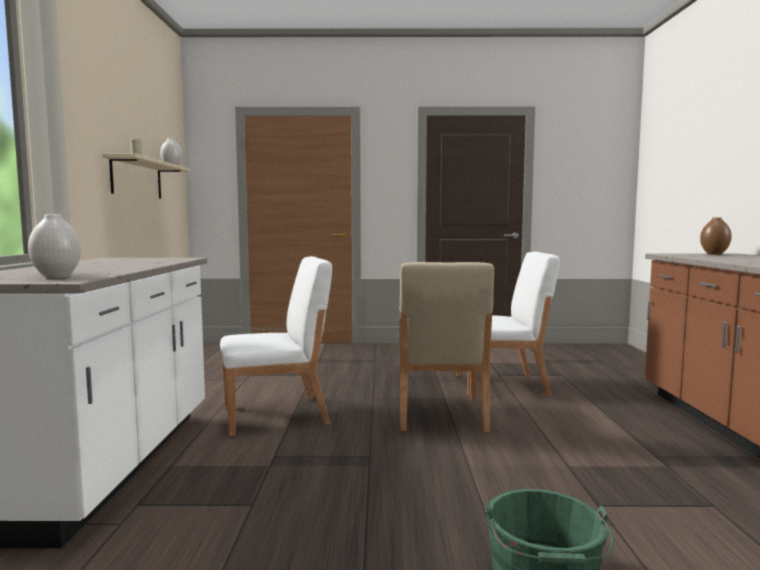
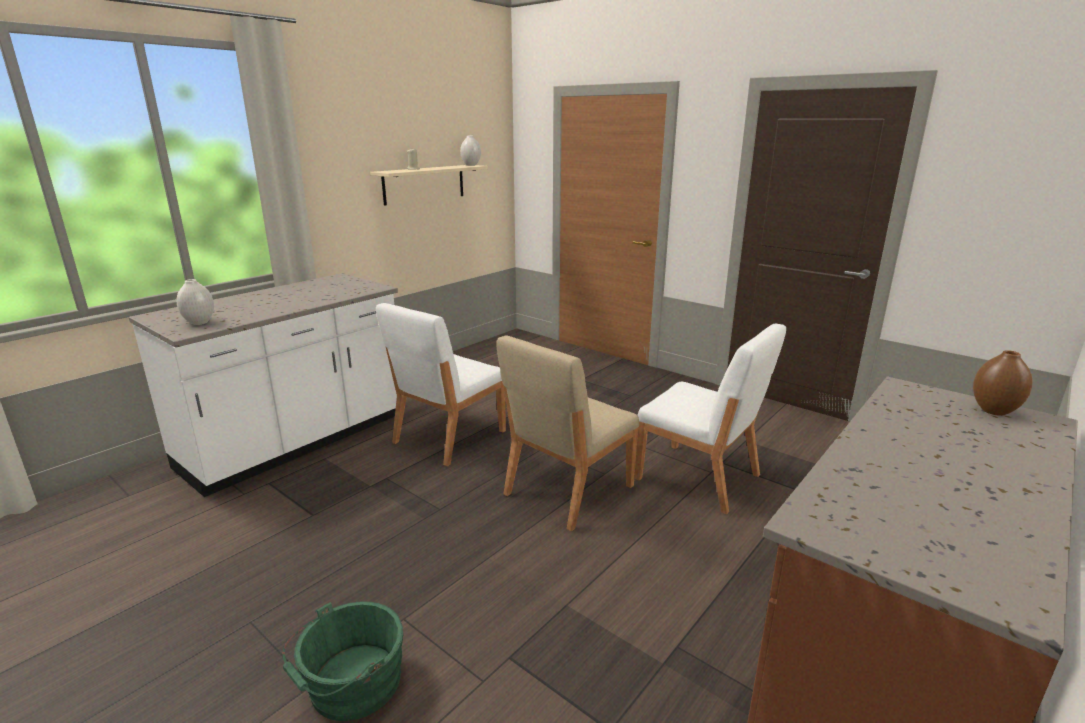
camera: 40 degrees right, 15 degrees up
(277, 415) = (448, 437): white chair -> white chair turned 105 degrees clockwise

